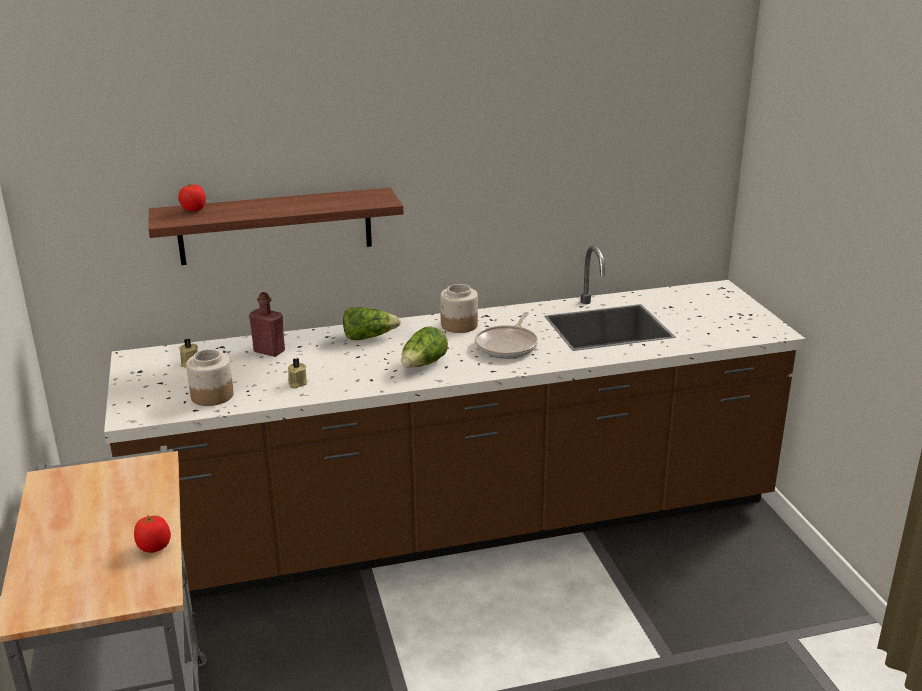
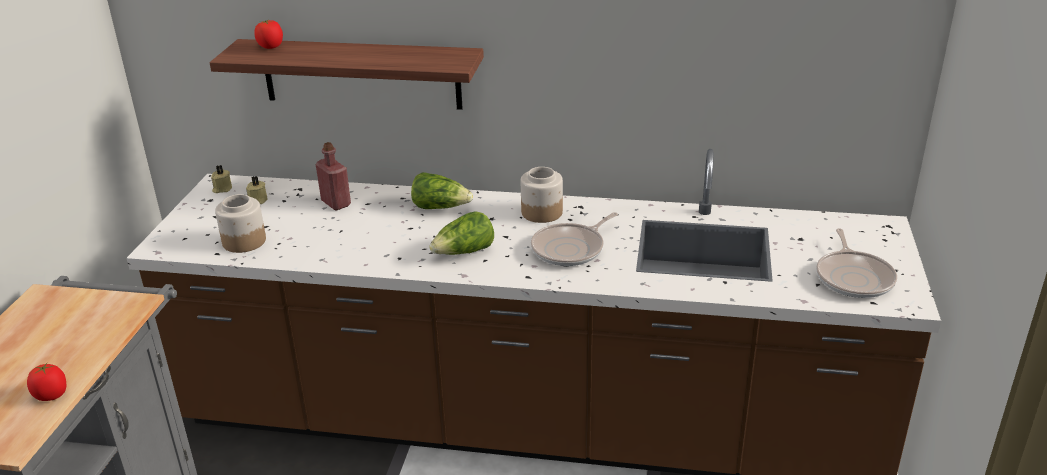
camera: 25 degrees right, 5 degrees up
(297, 383) = (328, 245): beige candle -> beige candle (222, 189)
(728, 324) = (854, 277): none -> frying pan

